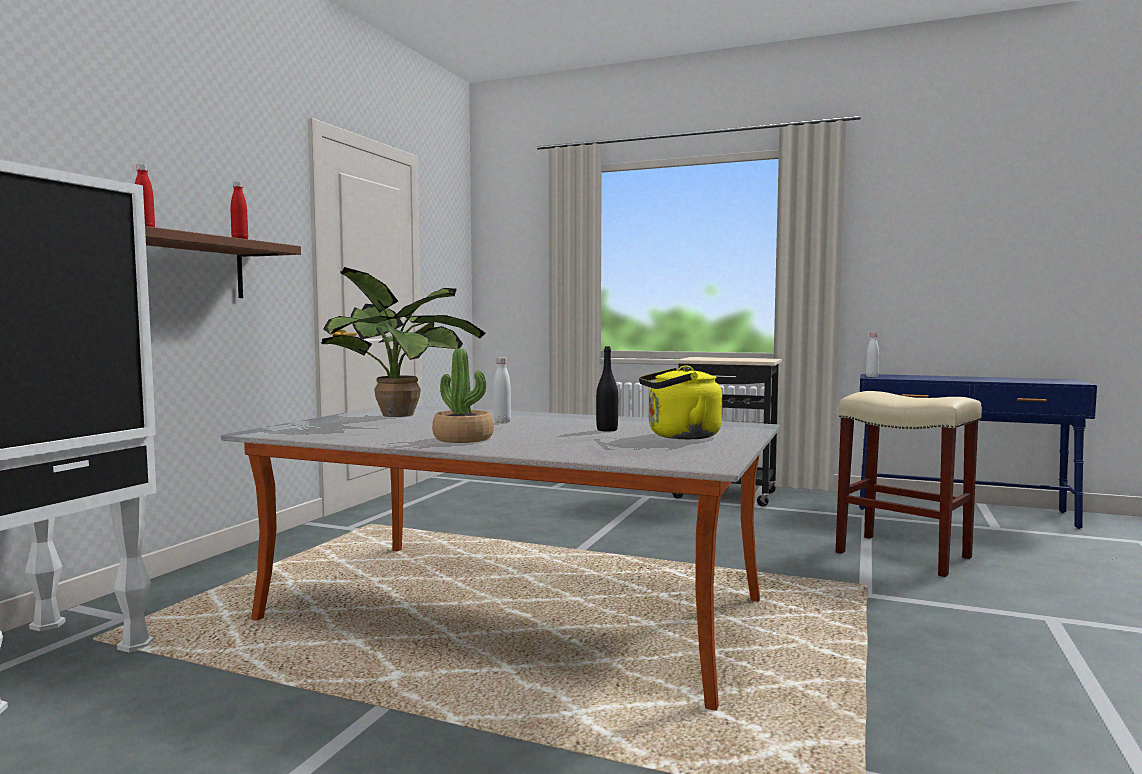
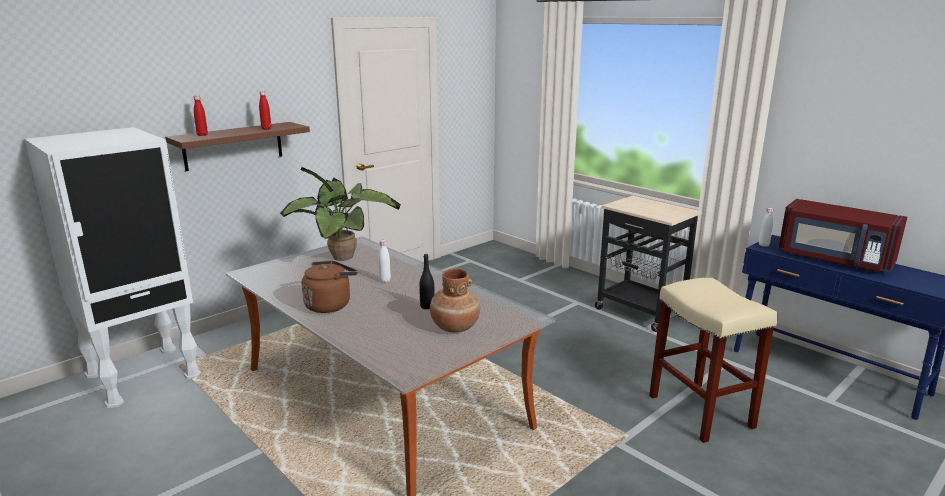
camera: 25 degrees right, 15 degrees up
(463, 439) = (330, 304): potted plant -> brown kettle
(679, 436) = (455, 327): yellow kettle -> brown vase
(950, 378) = (834, 259): none -> red microwave

